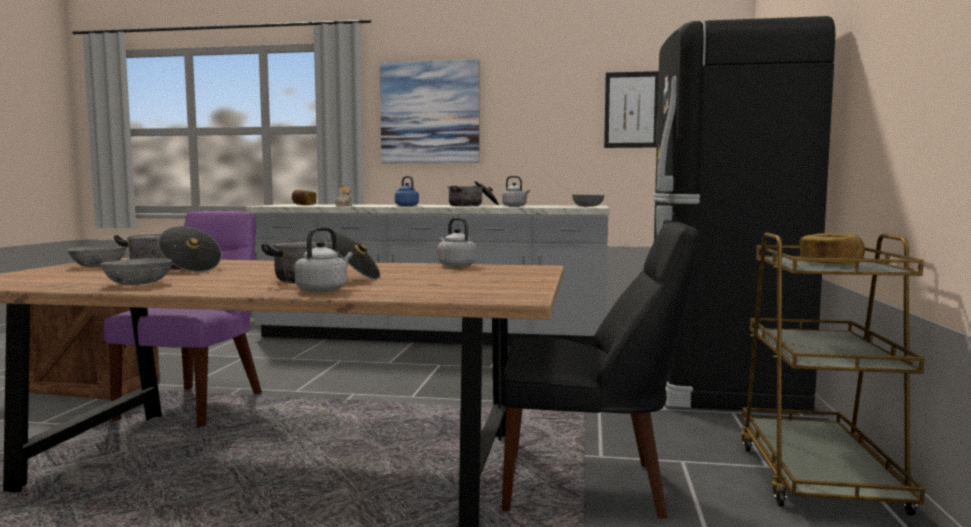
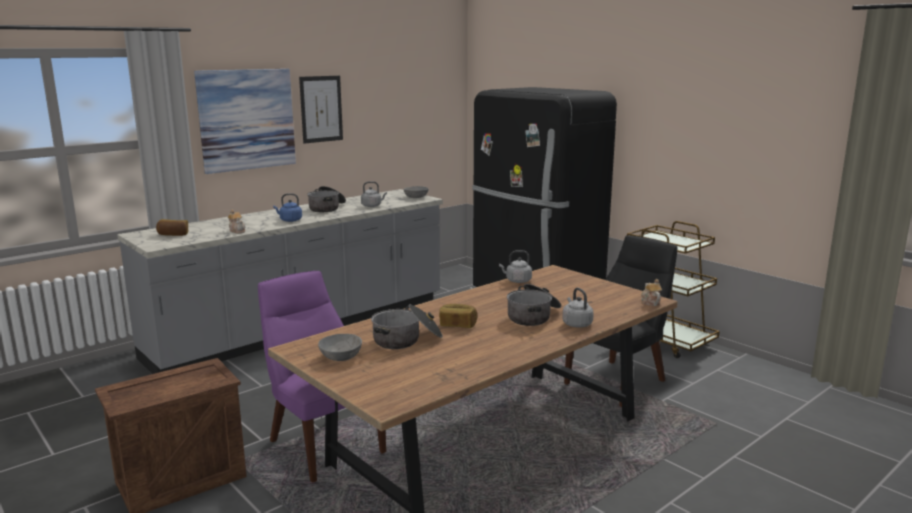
camera: 50 degrees left, 10 degrees up
(139, 284) = (481, 356): grey bowl -> none
(502, 298) = (650, 302): none -> teapot
(631, 110) = (401, 109): picture -> picture (321, 109)
(831, 264) = (673, 241): bread -> bread (457, 325)

